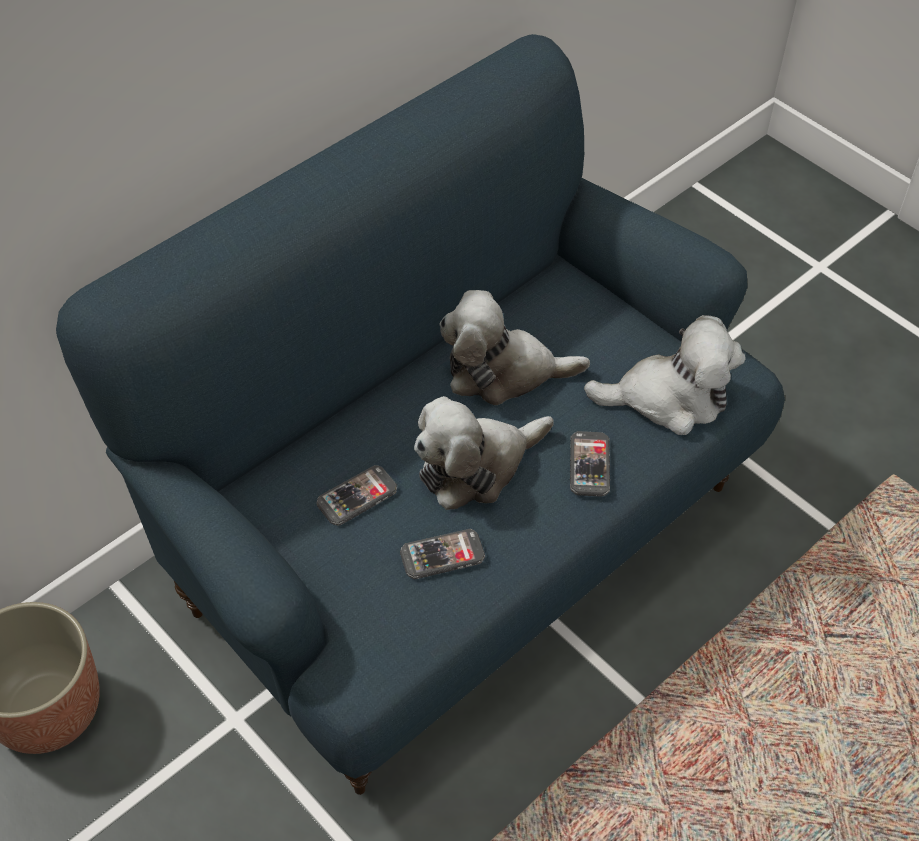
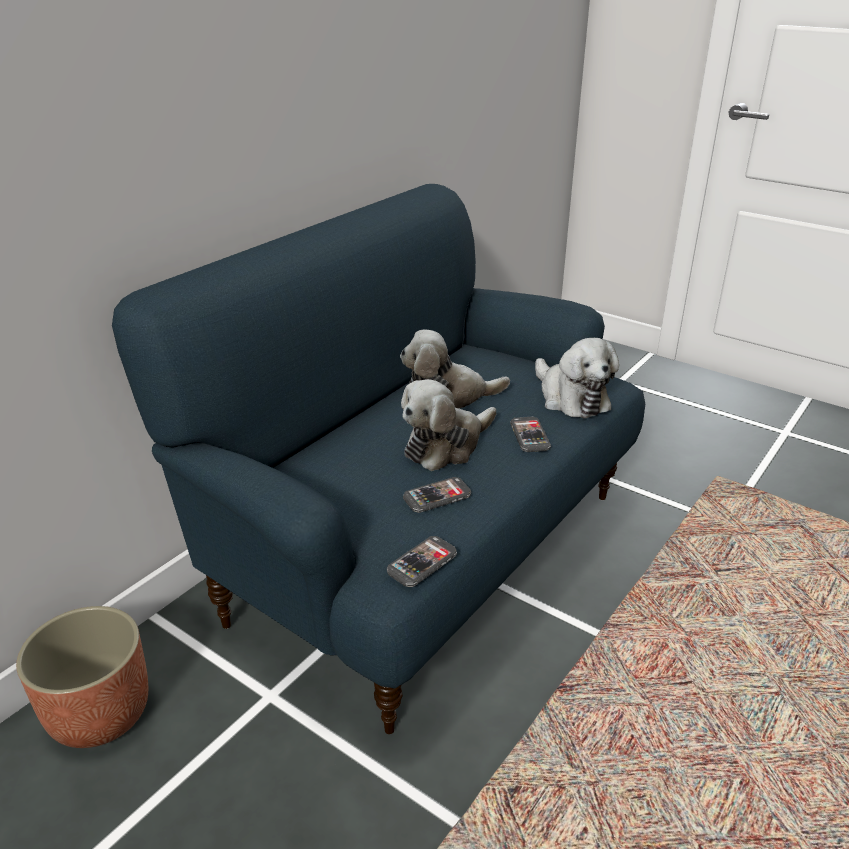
camera: 10 degrees left, 20 degrees down
(357, 497) = (359, 472): phone -> phone (422, 563)
(668, 398) = (571, 398): plush toy -> plush toy turned 75 degrees clockwise

